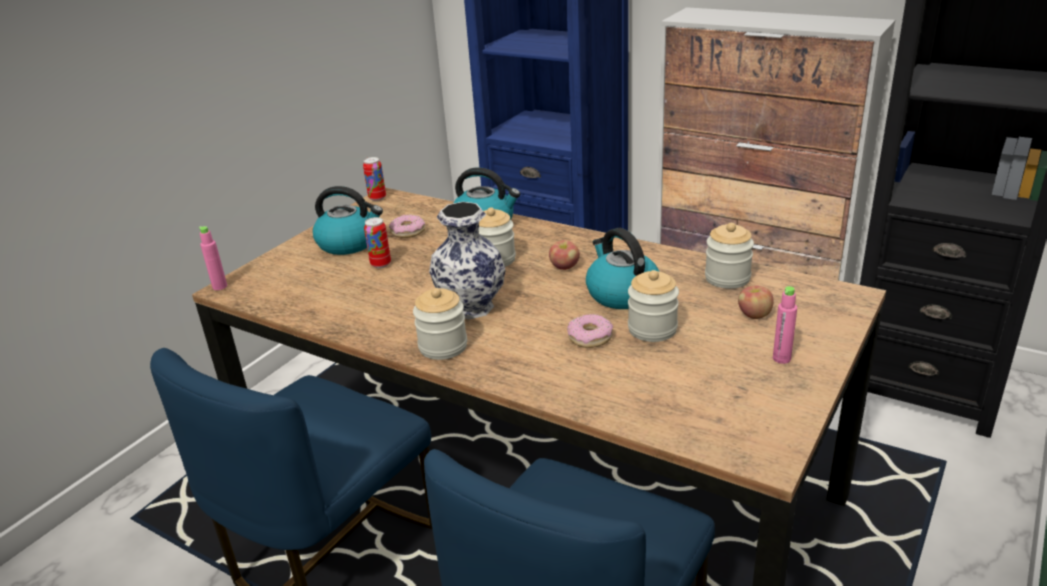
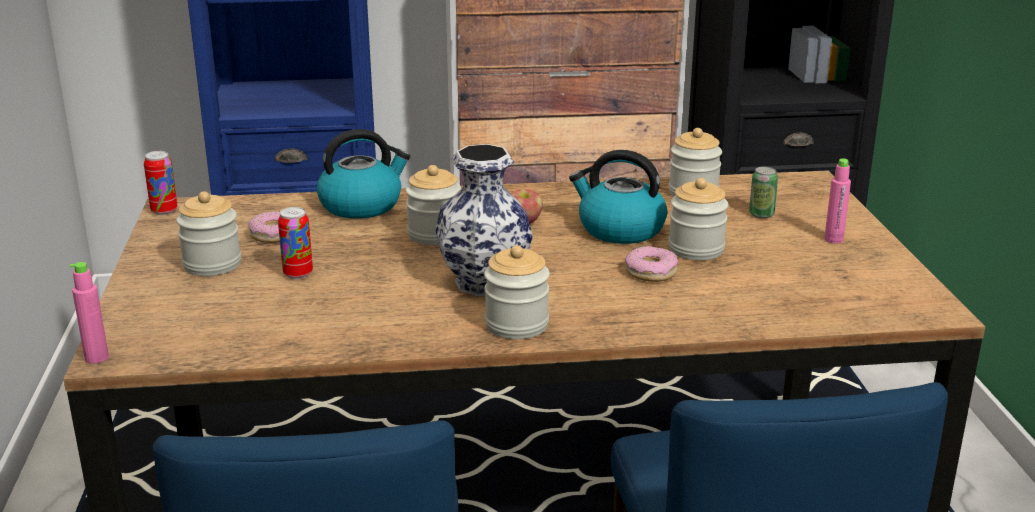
camera: 40 degrees left, 5 degrees down
(349, 243) = (212, 264): kettle -> jar
(754, 315) = (761, 214): apple -> can

